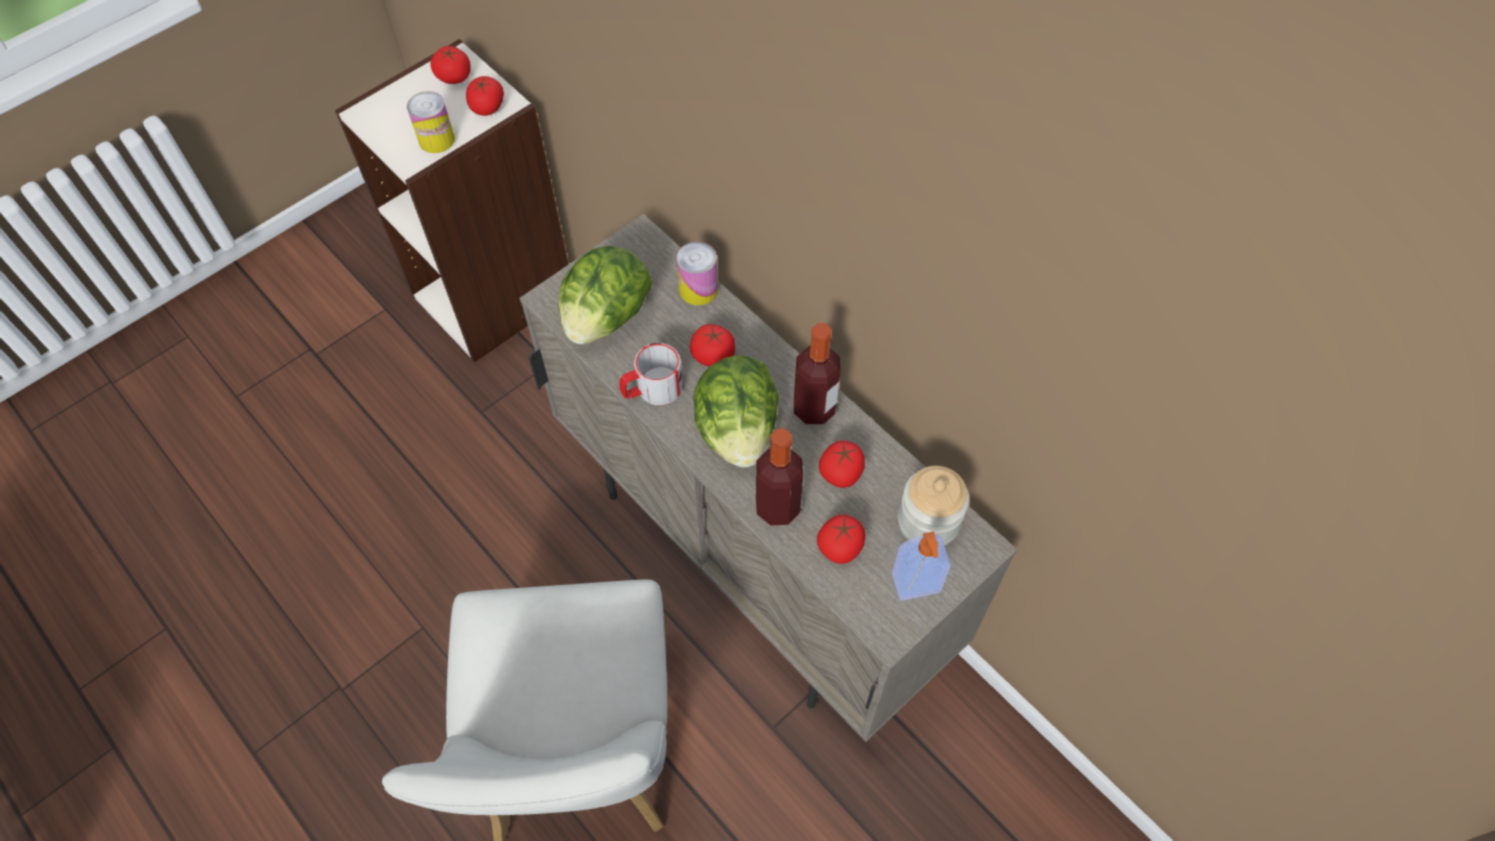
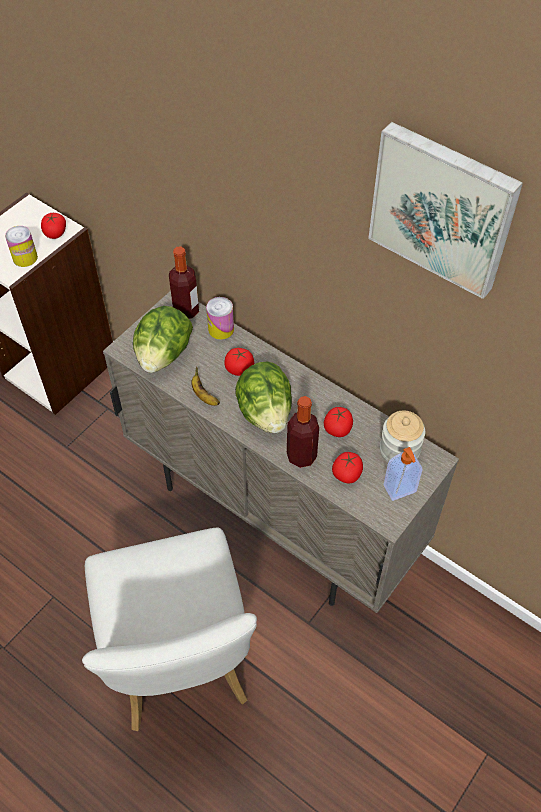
camera: 10 degrees left, 5 degrees down
(454, 77) = (28, 216): tomato -> none
(651, 389) = (203, 395): mug -> banana
(814, 408) = (312, 392): bottle -> bottle (186, 310)
(1029, 178) = (443, 208): none -> picture

